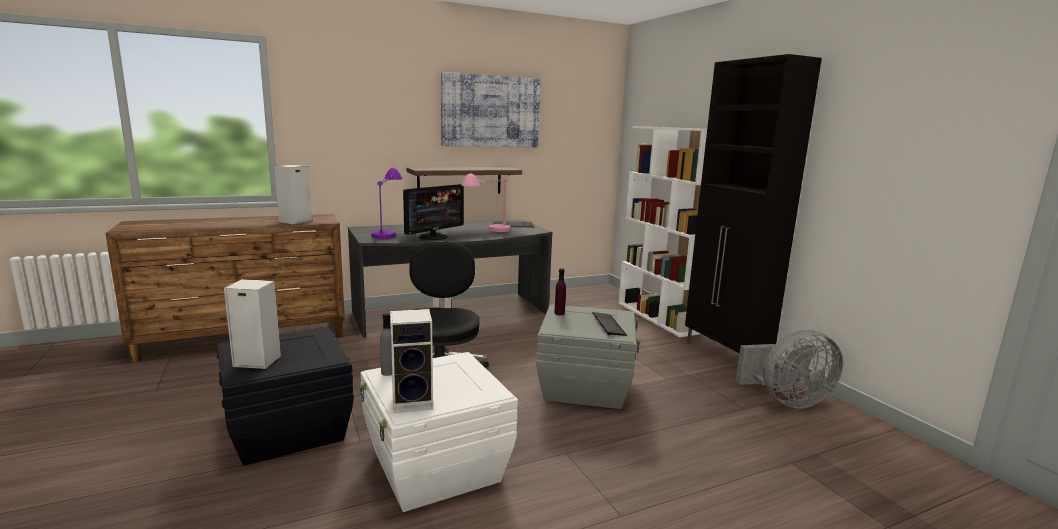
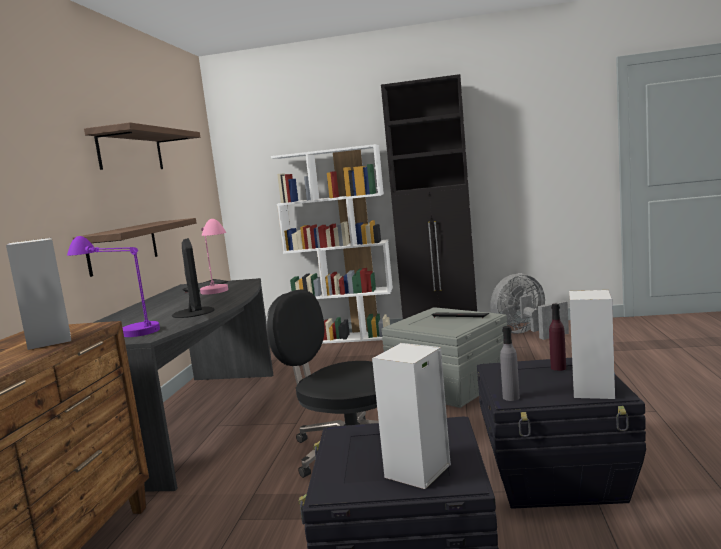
camera: 55 degrees left, 5 degrees down
(436, 468) = (557, 476): white storage box -> black storage box
(490, 111) = (131, 151): picture -> shelf
(559, 313) = (413, 326): purple bottle -> purple bottle (558, 368)
(786, 401) = (526, 334): grey fan -> grey fan turned 135 degrees counterclockwise

